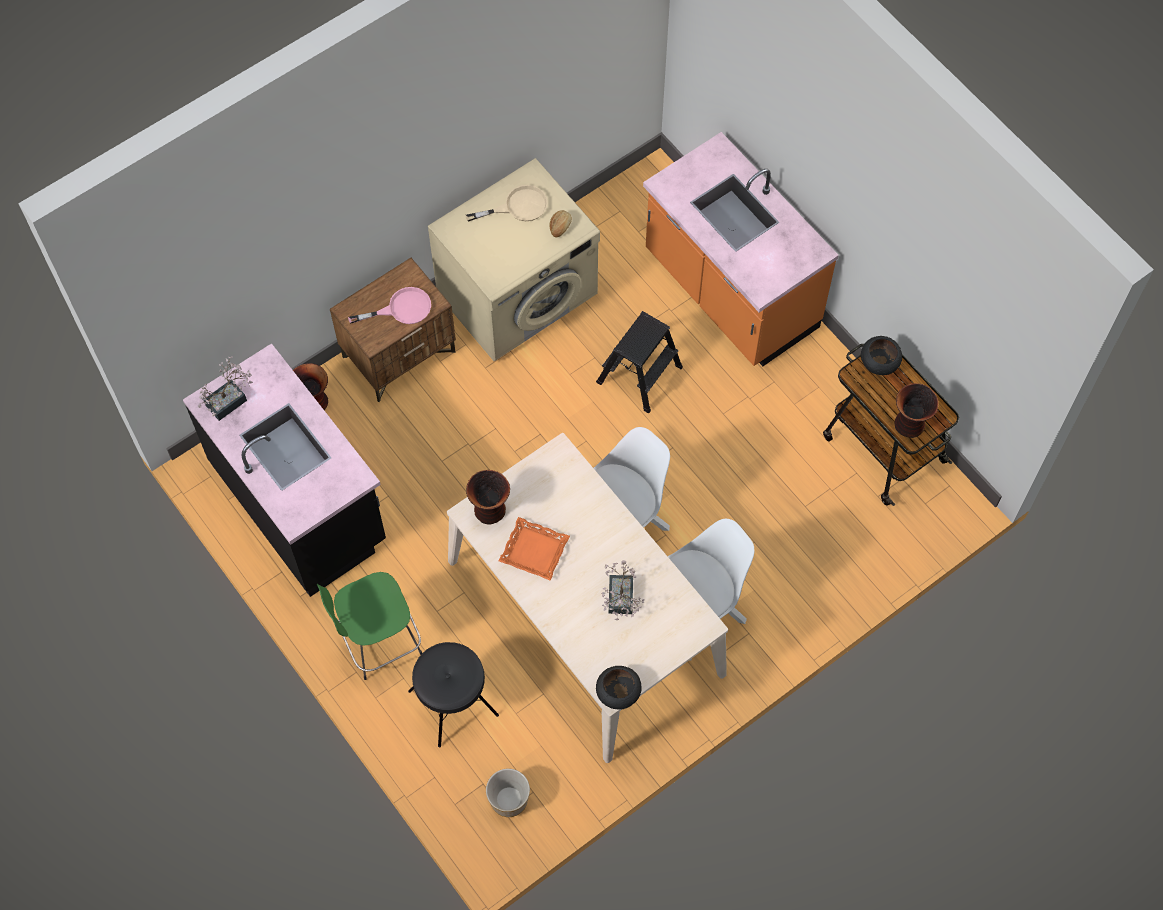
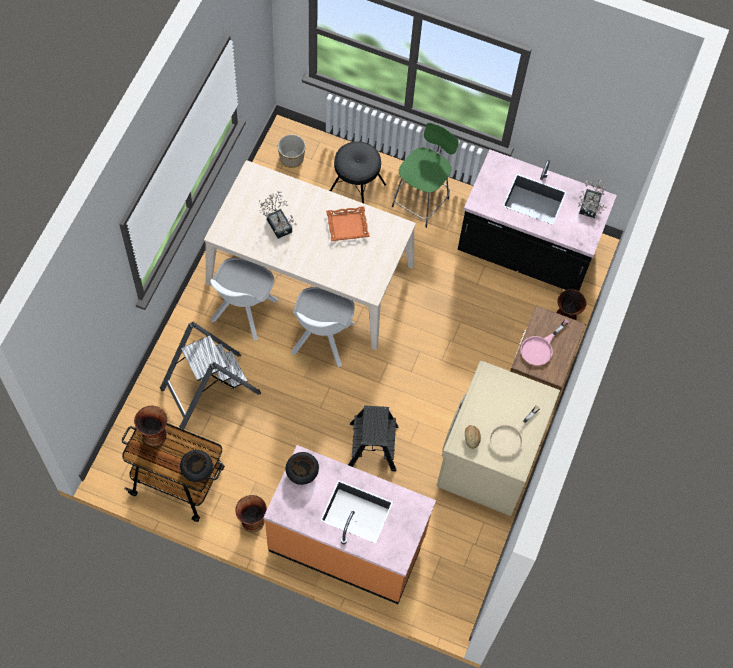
camera: 145 degrees right, 0 degrees up
(490, 511) = (389, 236): vase -> vase (252, 521)
(618, 692) = (249, 174): black bowl -> black bowl (302, 472)
(793, 534) = (209, 390): none -> grey step ladder

